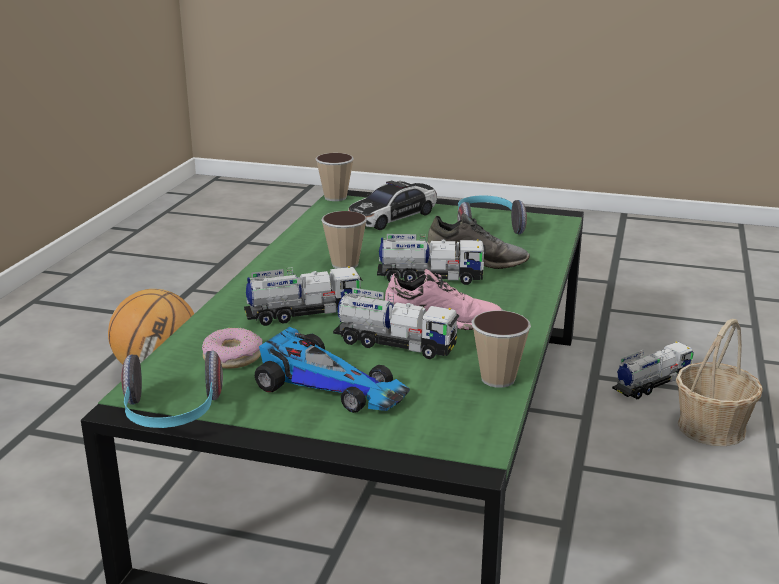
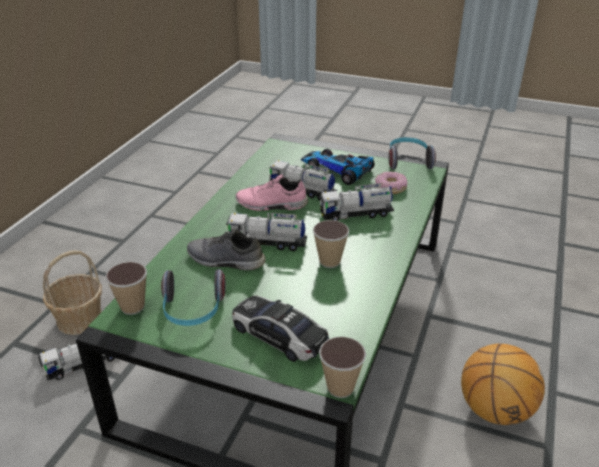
camera: 175 degrees left, 10 degrees up
(393, 217) = (279, 336): toy car -> toy car turned 105 degrees counterclockwise
(498, 379) = (255, 170): cup -> cup (132, 307)

